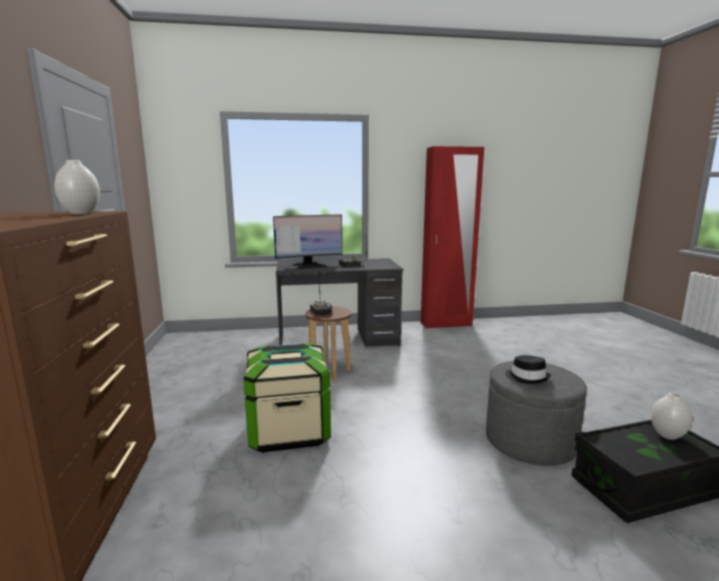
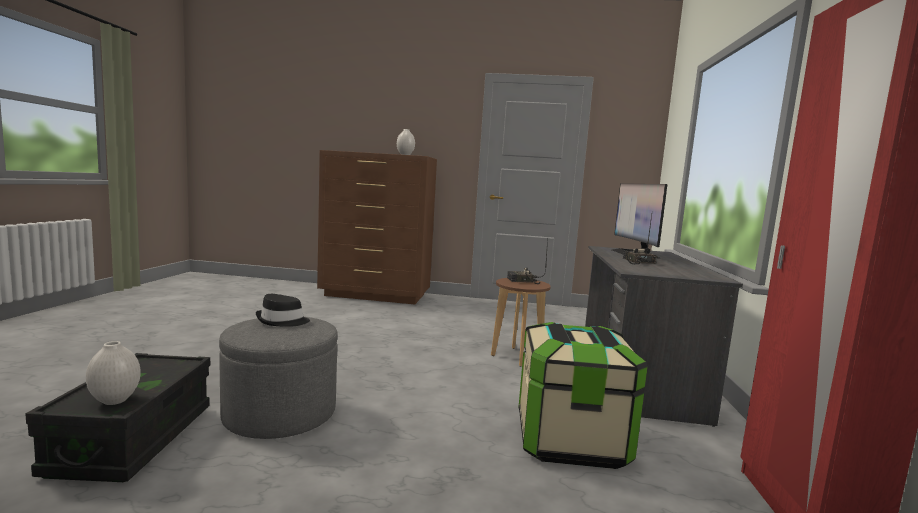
camera: 105 degrees right, 5 degrees down
(289, 430) = (411, 331): storage box -> storage box (570, 440)

